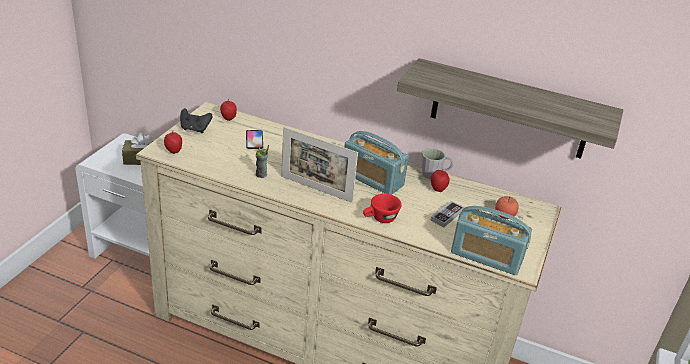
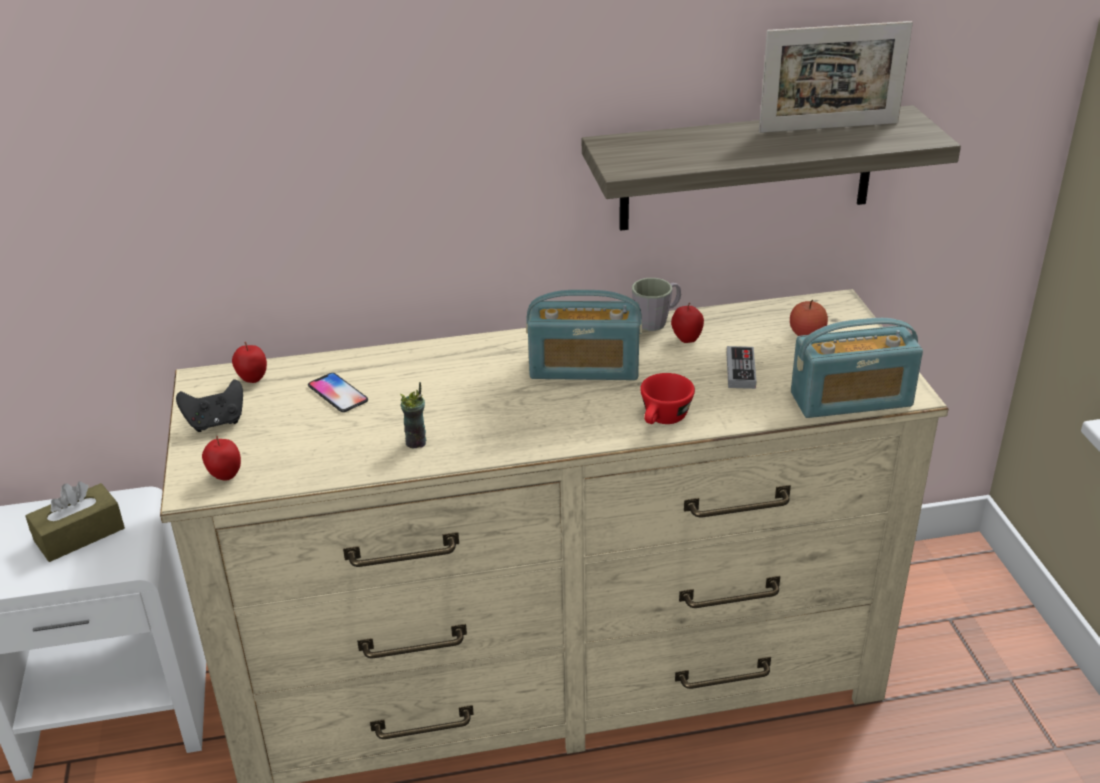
camera: 30 degrees left, 0 degrees up
(316, 189) = (524, 422): picture frame -> picture frame (828, 127)

